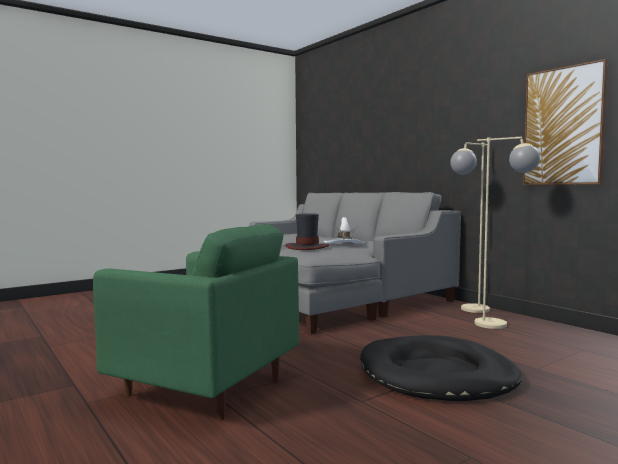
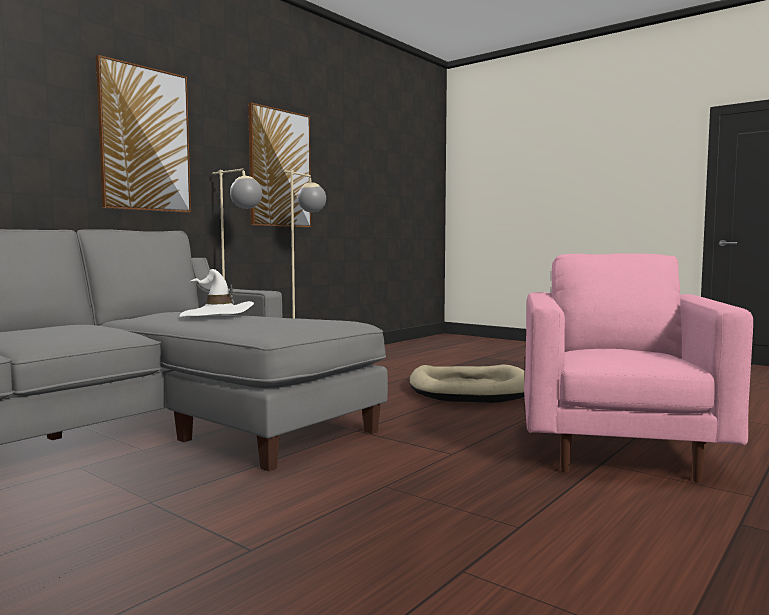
camera: 105 degrees left, 0 degrees up
(205, 388) = (618, 451): green armchair -> pink armchair
(307, 247) = (269, 320): hat -> none
(437, 375) = (470, 390): black dog bed -> beige dog bed
(445, 130) = (144, 139): none -> picture

